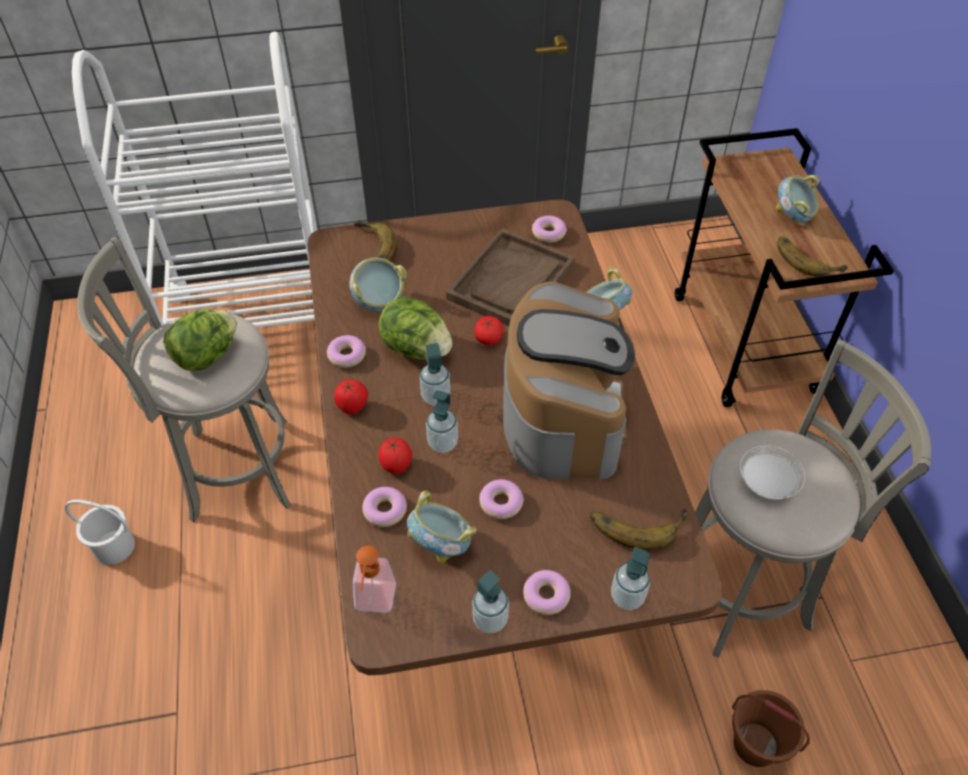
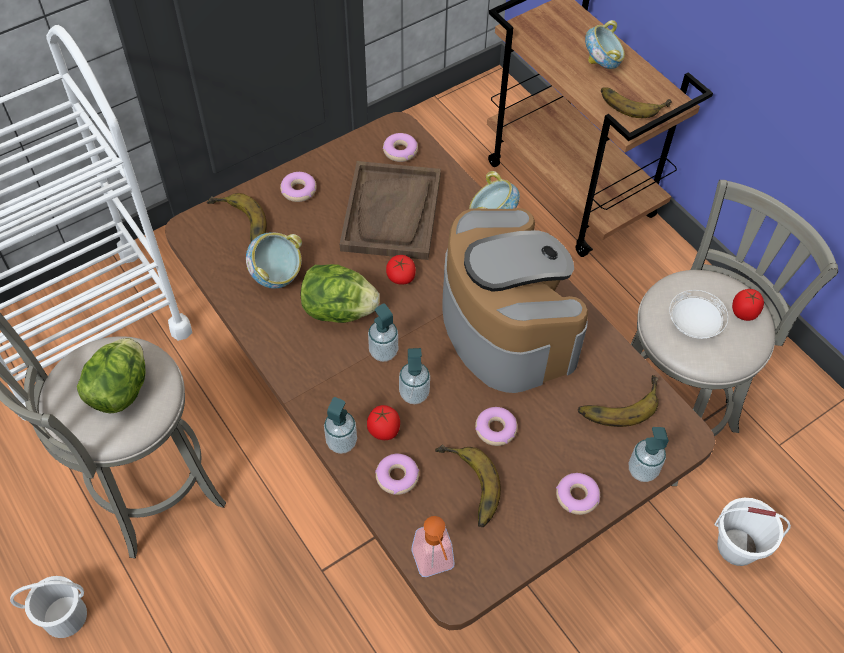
camera: 25 degrees left, 5 degrees up
(347, 355) = (276, 341): donut -> donut (299, 190)
(353, 407) = (311, 390): tomato -> tomato (744, 313)
(441, 544) = (465, 488): bowl -> banana
(490, 620) = (542, 537): soap dispenser -> soap dispenser (341, 442)
(755, 744) = (737, 547): brown bucket -> white bucket

